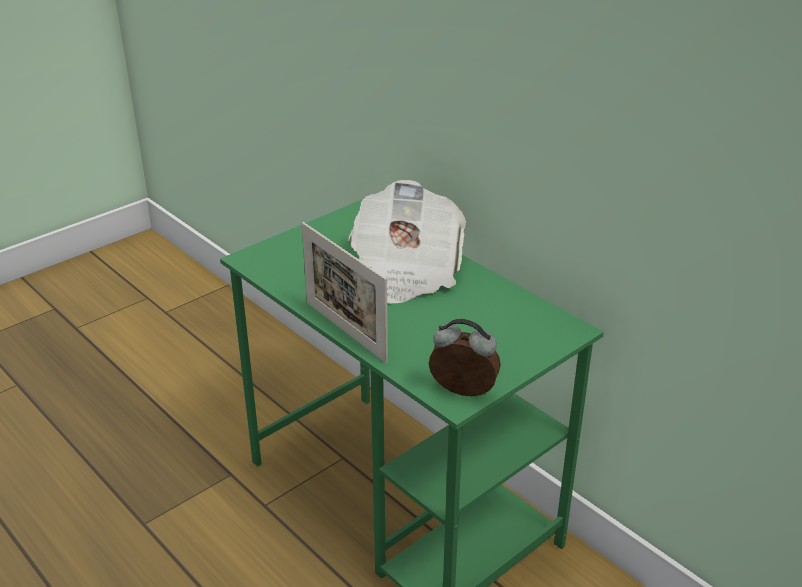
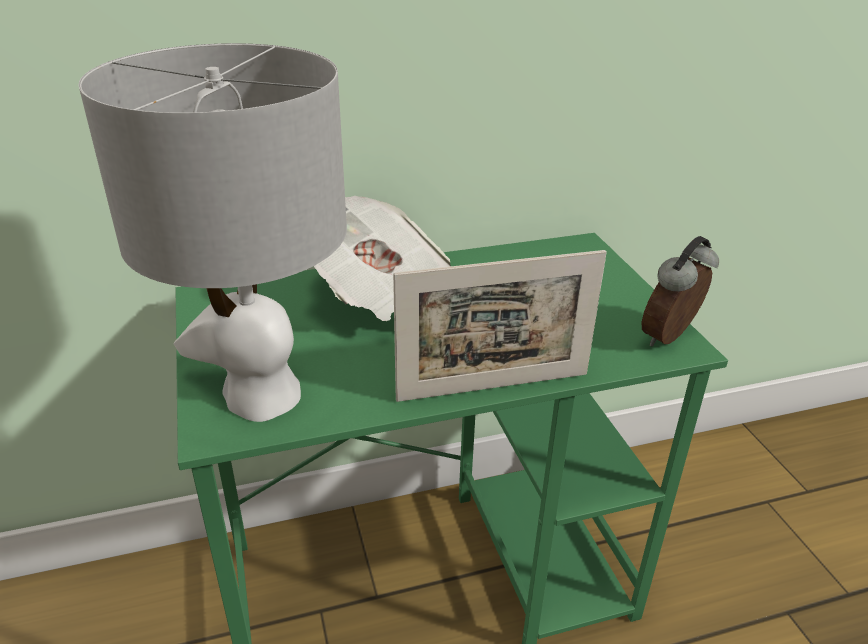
camera: 65 degrees left, 0 degrees up
(283, 260) = (261, 394): none -> grey table lamp

